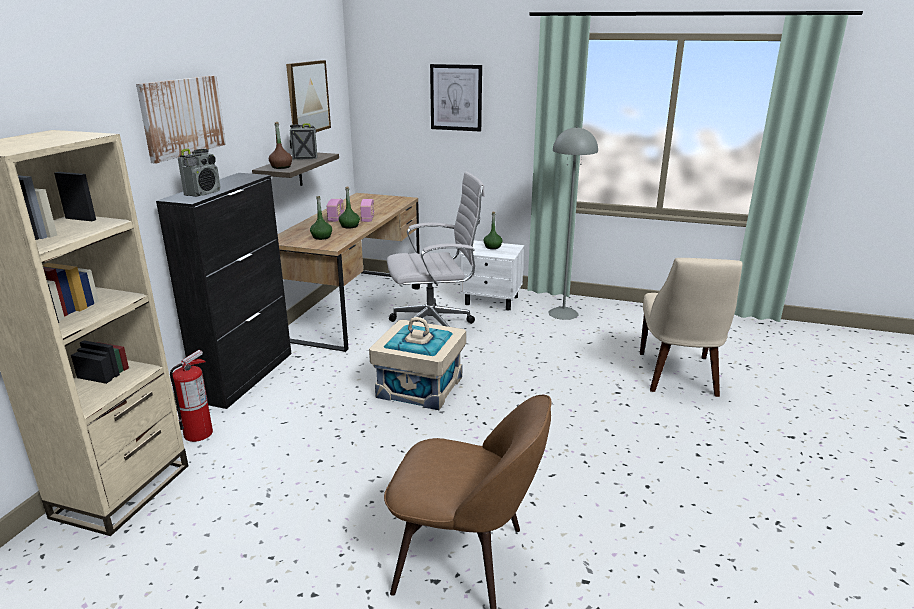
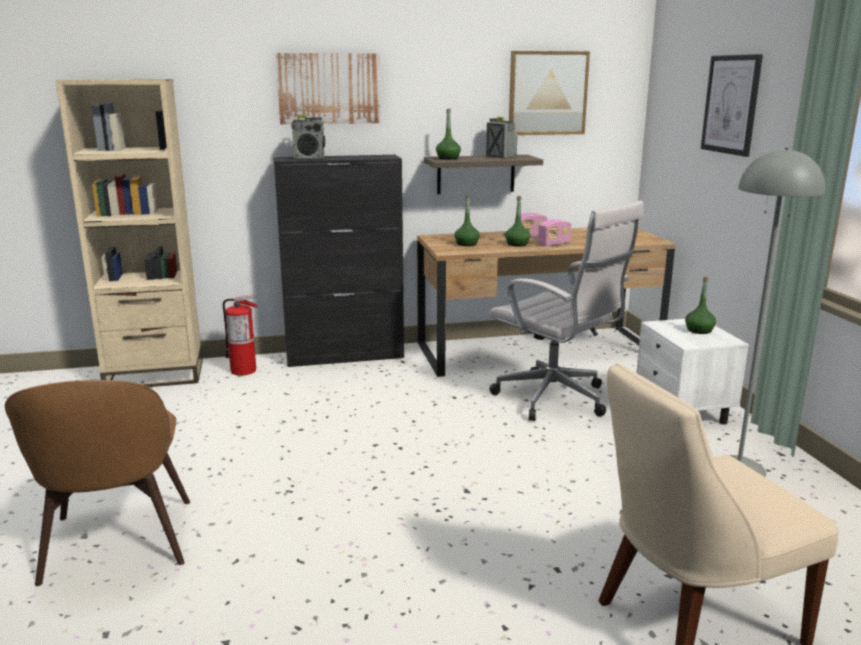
camera: 60 degrees right, 5 degrees down
(281, 167) = (448, 158): brown bottle -> green bottle
(420, 386) = (412, 431): beige storage box -> none

